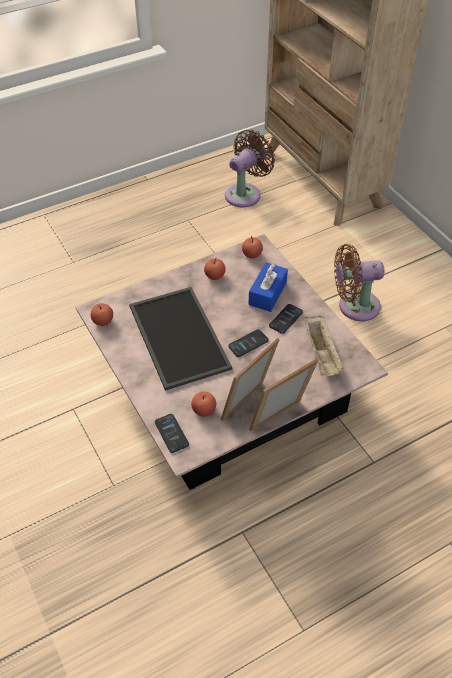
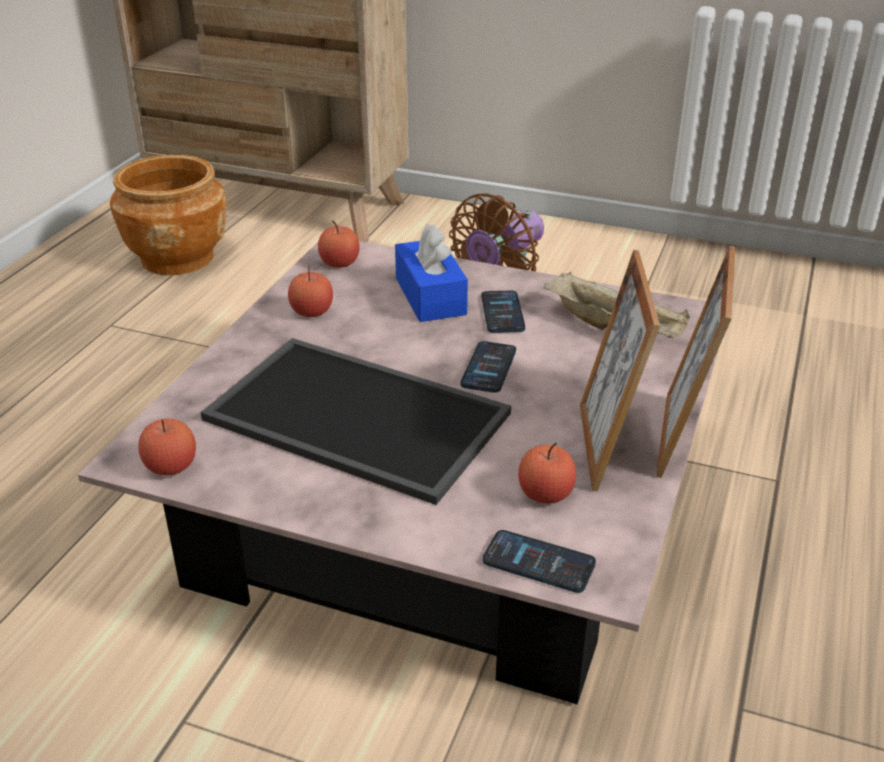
camera: 40 degrees left, 15 degrees down
(245, 193) = (177, 258): brown fan -> brown planter

